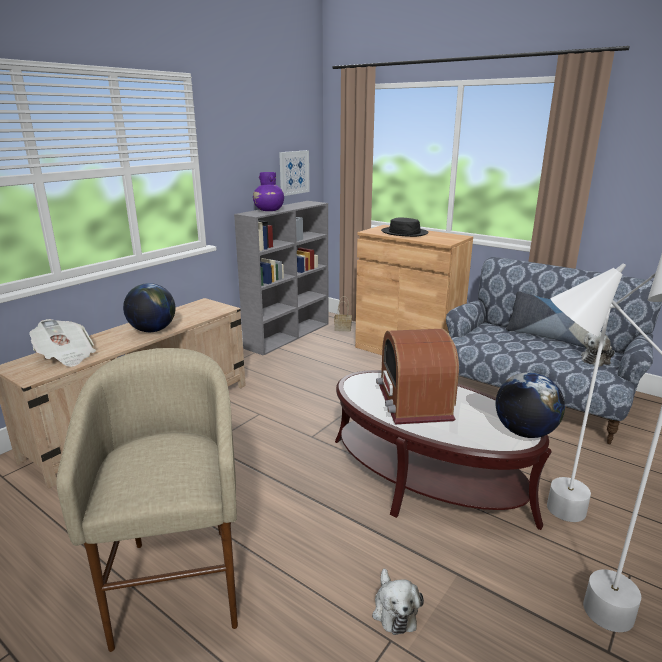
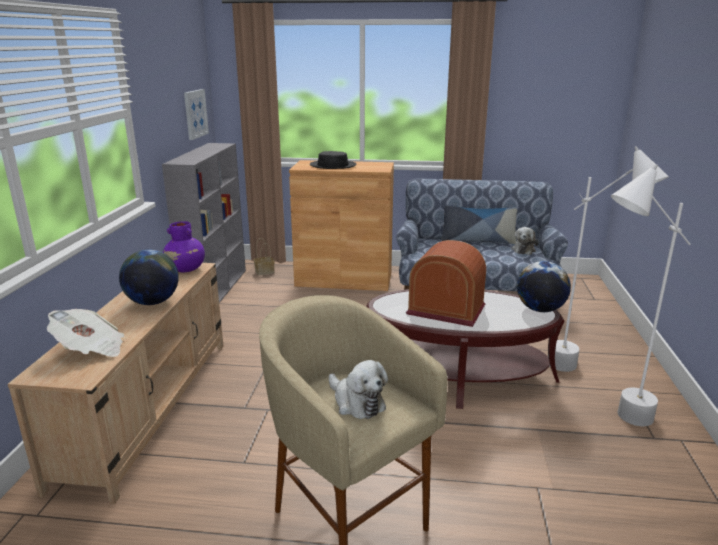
camera: 30 degrees left, 0 degrees up
(269, 210) = (192, 156): purple vase -> purple vase (186, 269)
(394, 610) = (521, 468): plush toy -> plush toy (356, 402)
(413, 402) = (446, 309): radio -> radio turned 150 degrees clockwise

